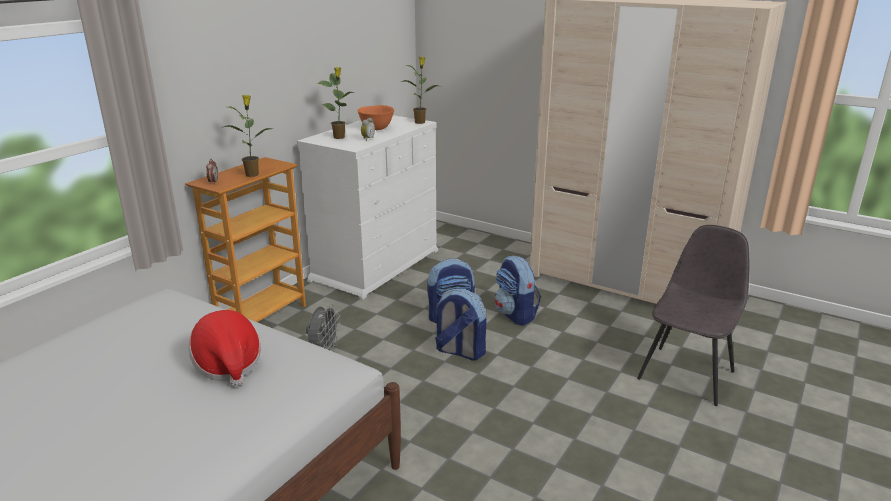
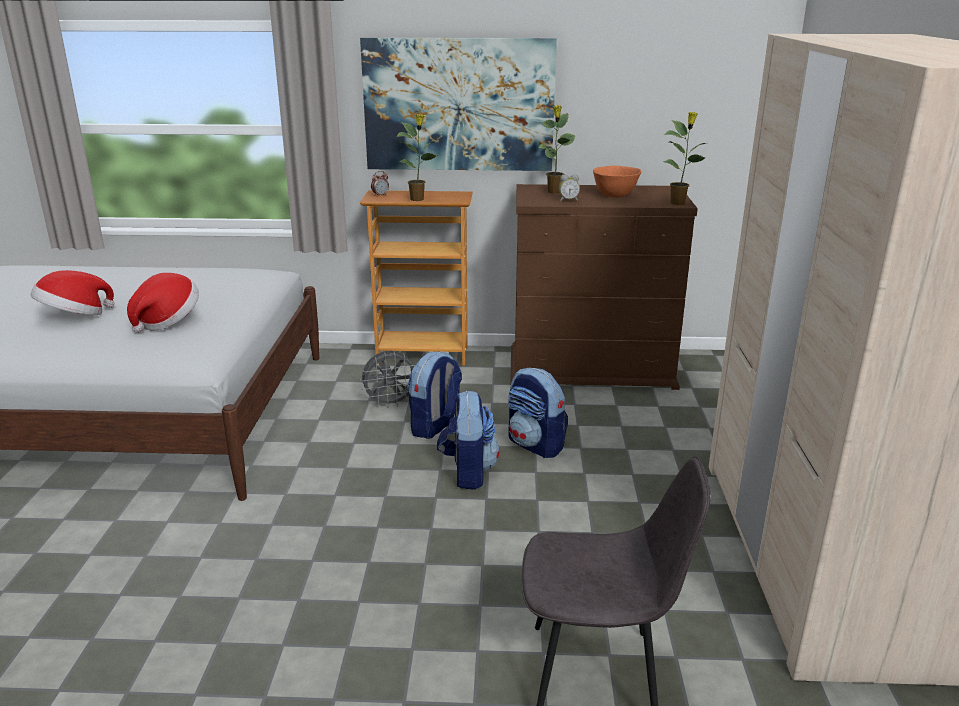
camera: 60 degrees right, 0 degrees up
(122, 423) = (75, 316): none -> hat
(244, 82) = (459, 105): none -> picture
(376, 265) = (591, 368): white dresser -> brown dresser
(515, 315) = (591, 486): backpack -> backpack (435, 427)

